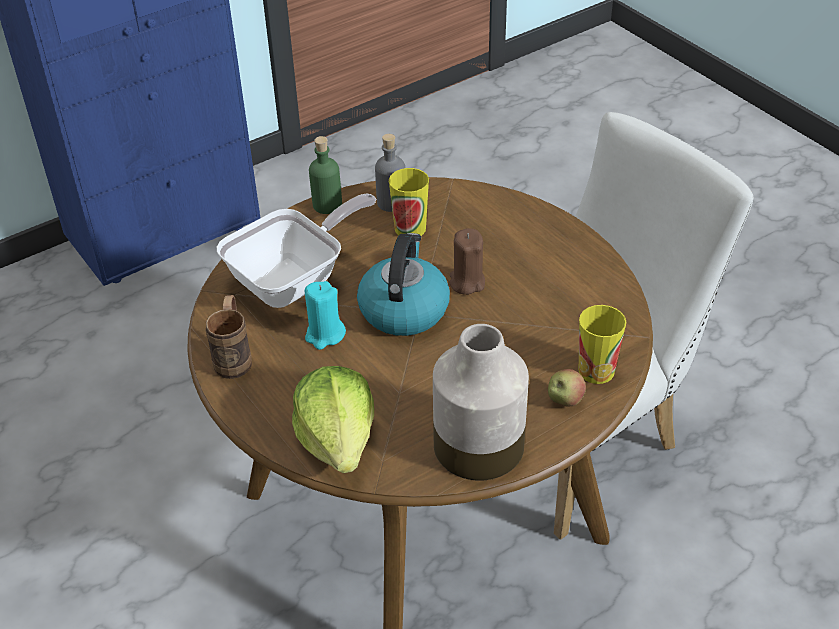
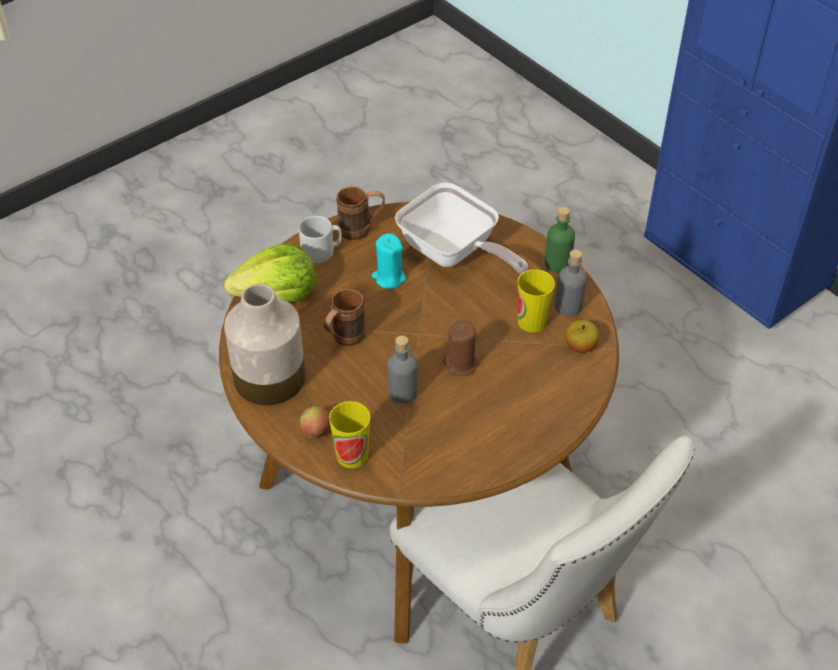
camera: 85 degrees right, 5 degrees up
(265, 396) = (322, 251): none -> grey mug
(403, 309) = (423, 323): kettle -> none
(422, 376) = (344, 339): none -> brown mug
(448, 199) = (580, 346): none -> apple
(506, 328) = (403, 392): none -> grey bottle

